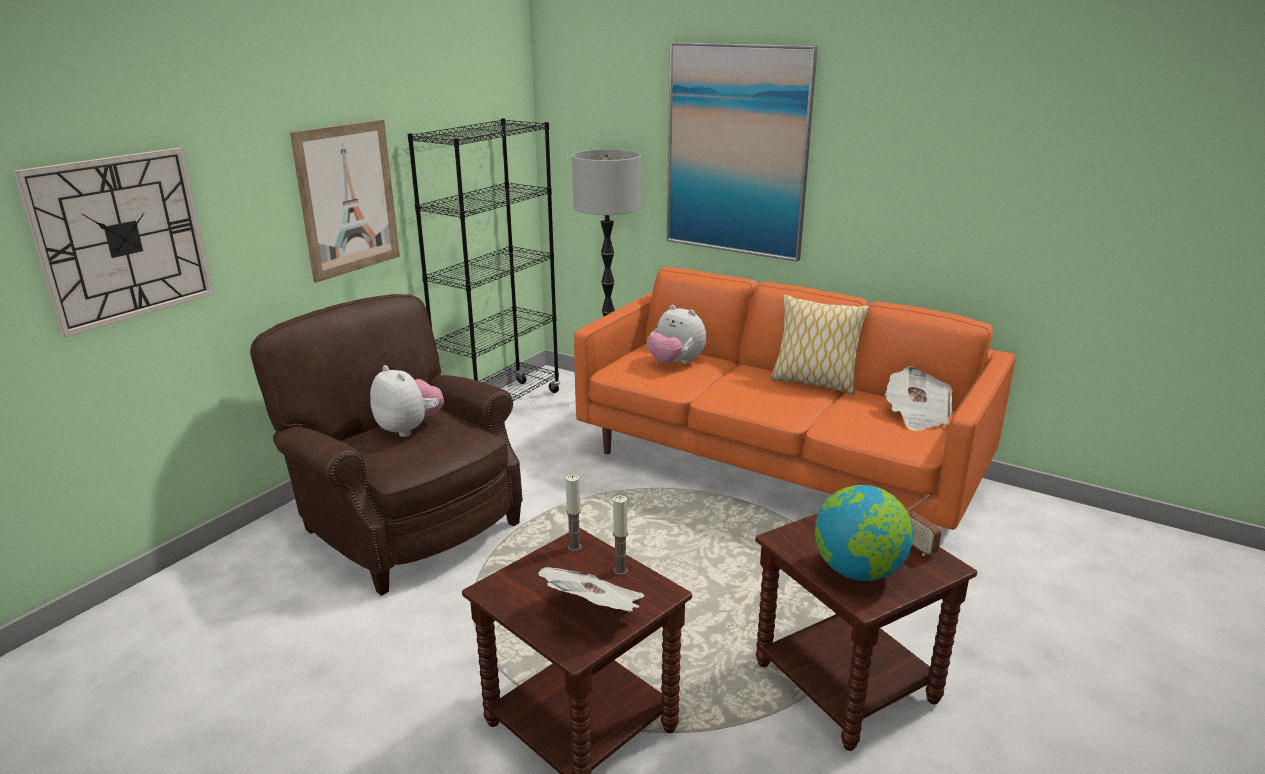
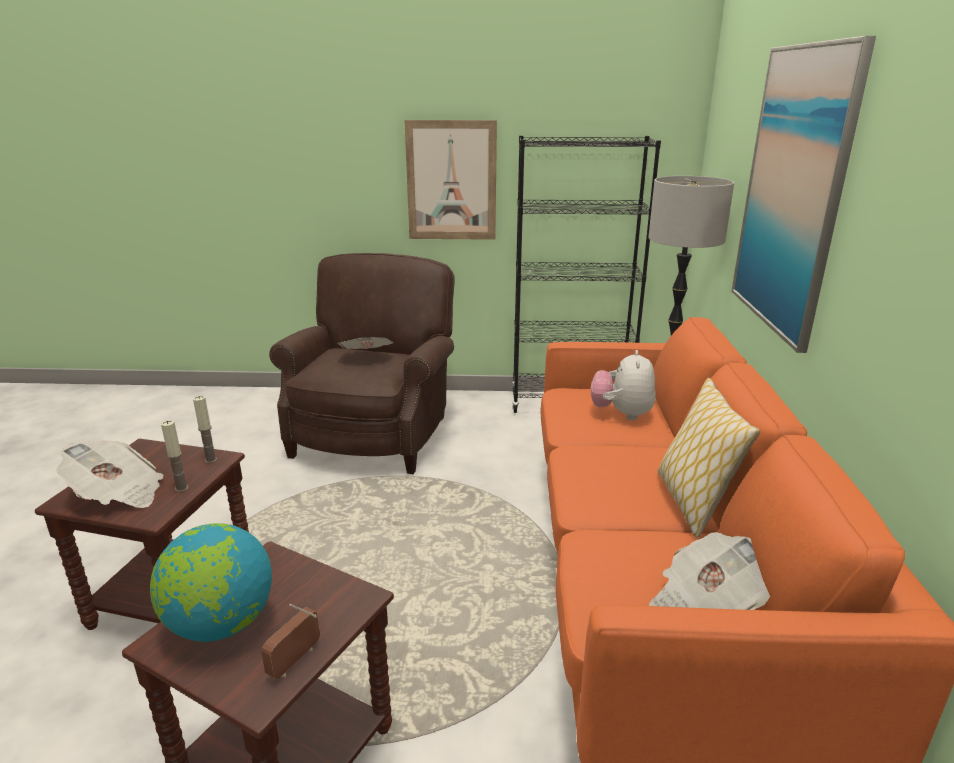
camera: 60 degrees right, 0 degrees up
(122, 238) = (272, 172): wall clock -> none
(409, 429) = (367, 358): plush toy -> newspaper

